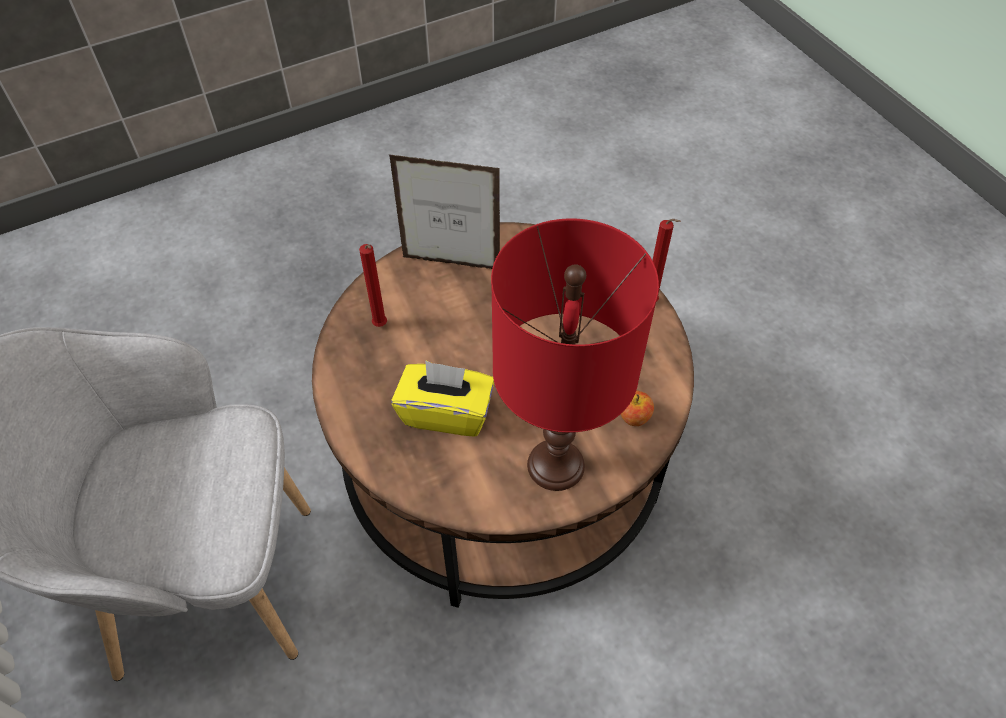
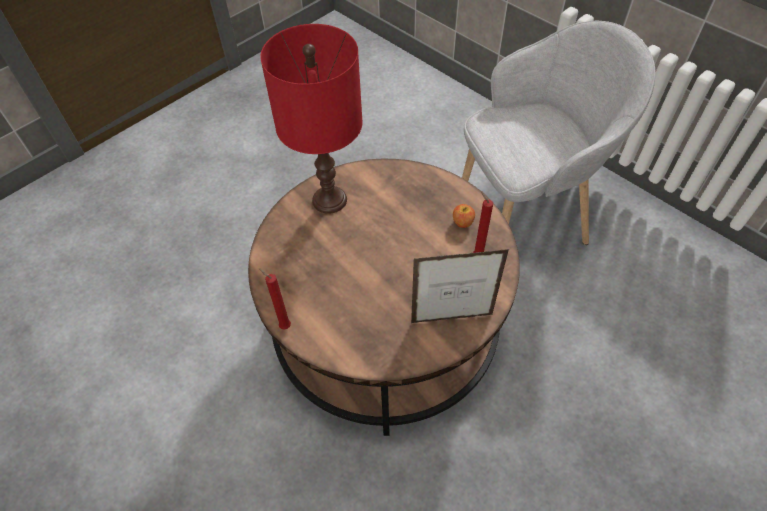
camera: 165 degrees right, 0 degrees up
(446, 412) = (406, 212): yellow tissue box -> none
(634, 417) = (286, 238): apple -> apple (462, 222)

